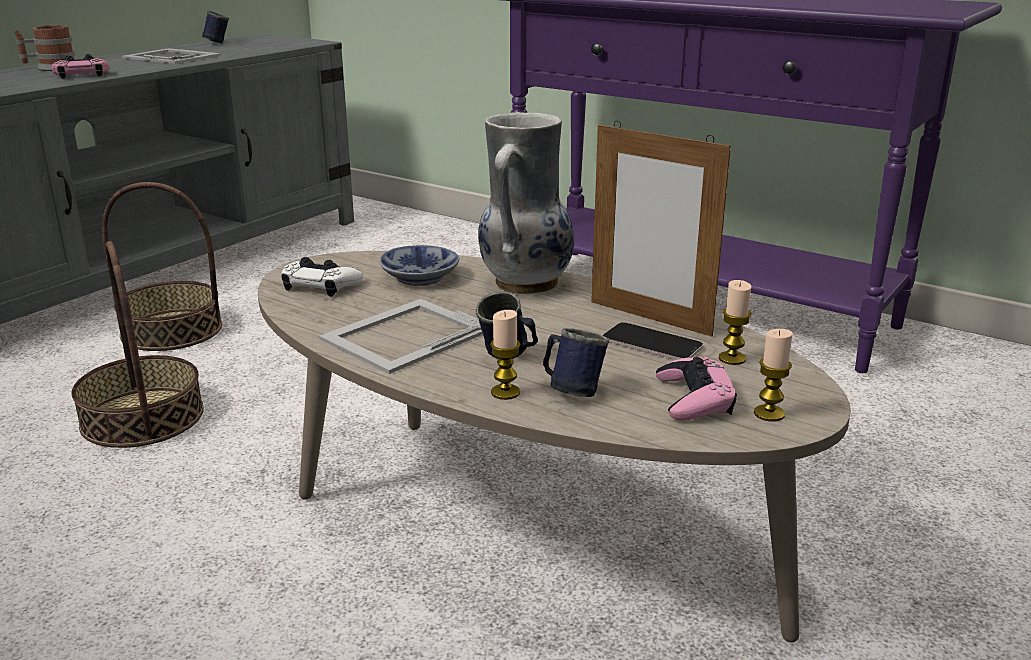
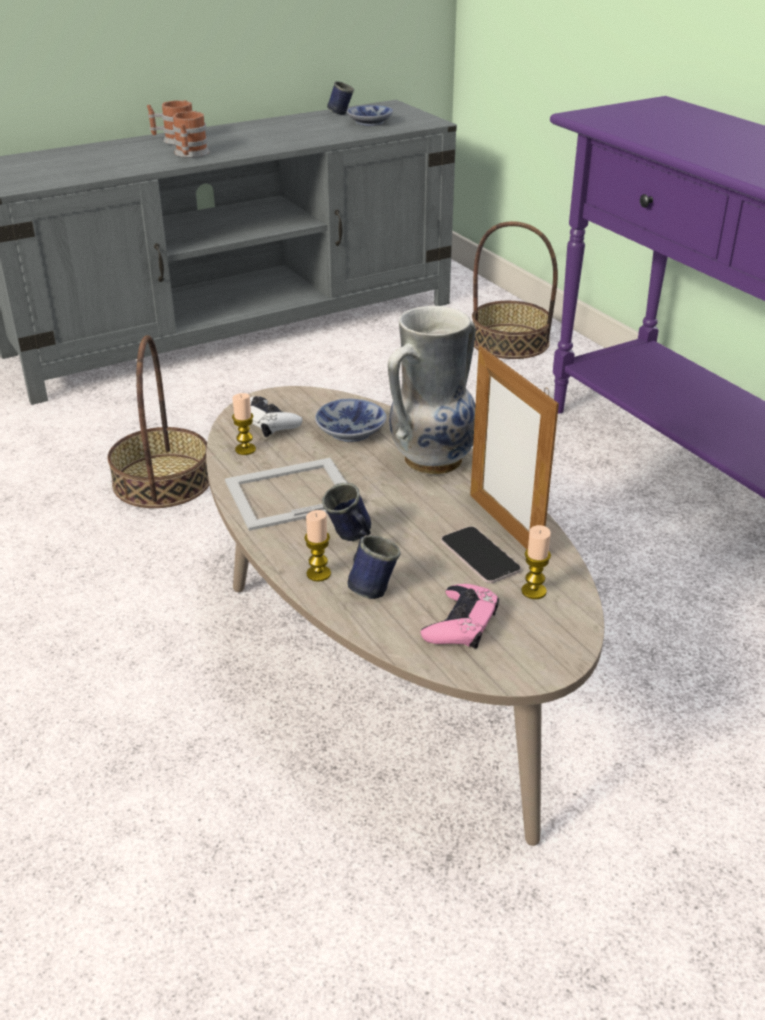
camera: 25 degrees right, 10 degrees up
(81, 75) = (190, 155): pink game controller -> mug
(171, 56) = (284, 133): picture frame -> none
(172, 330) = (228, 397): basket -> basket (510, 341)
(256, 45) = (371, 122): none -> bowl
(769, 414) = (508, 657): candle -> candle (245, 449)

